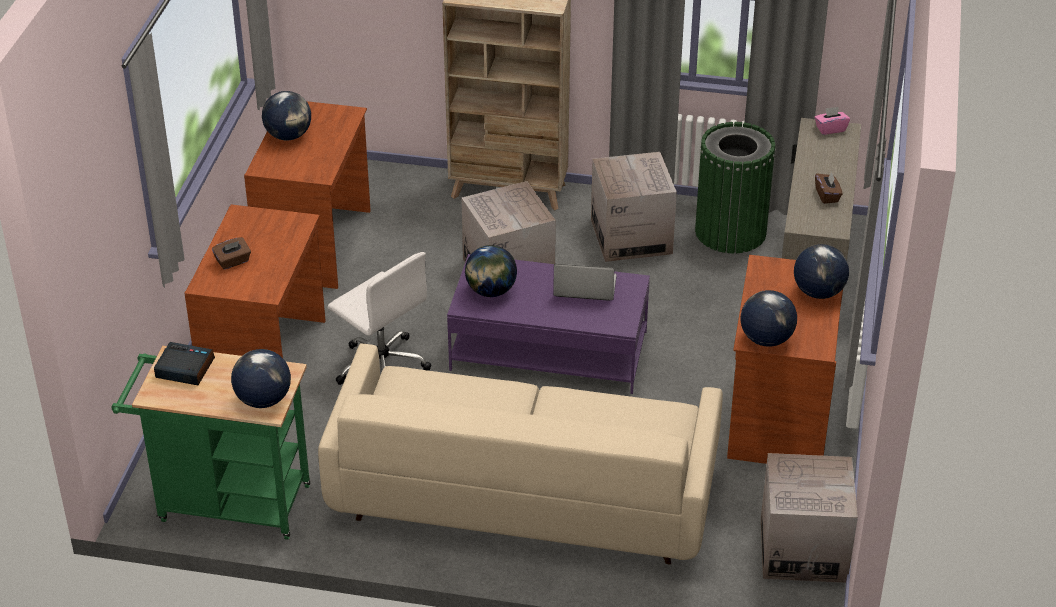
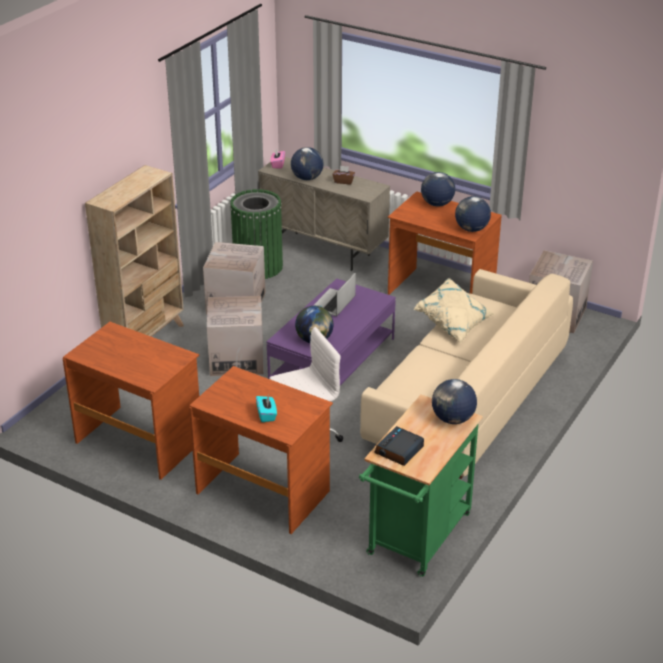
camera: 70 degrees left, 5 degrees down
(233, 262) = (266, 415): brown tissue box -> turquoise tissue box
(288, 136) = (117, 362): globe -> globe (307, 178)
(596, 403) = (454, 323): none -> beige pillow

